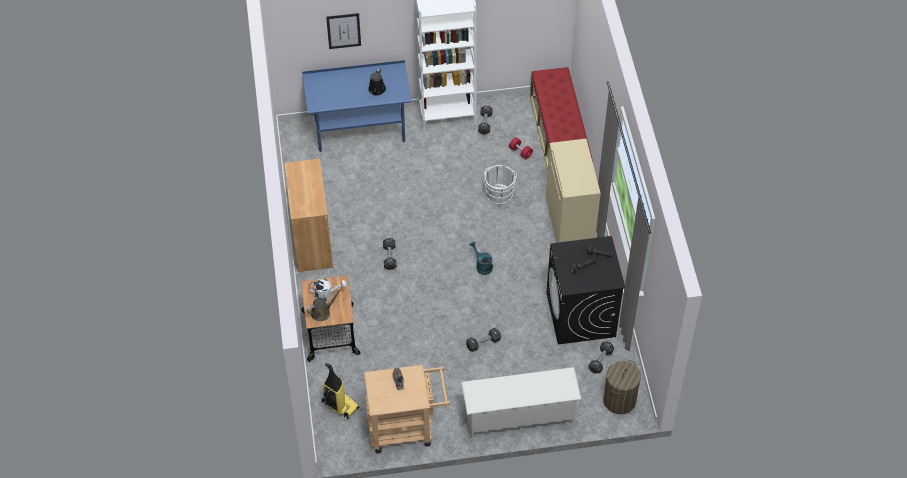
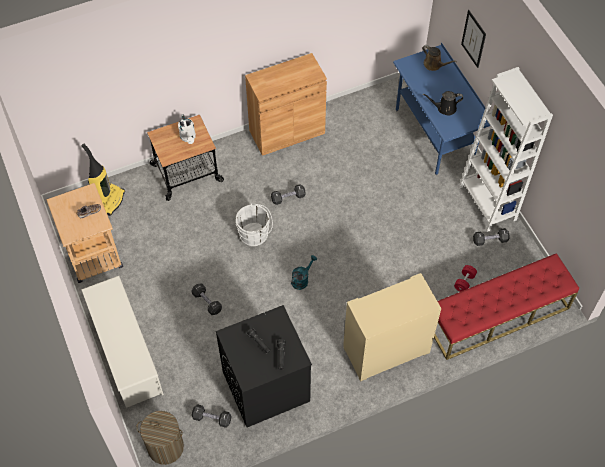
camera: 75 degrees right, 5 degrees up
(322, 312) = (167, 139): brown watering can -> brown watering can (434, 65)
(499, 193) = (401, 274): white bucket -> white bucket (255, 234)

